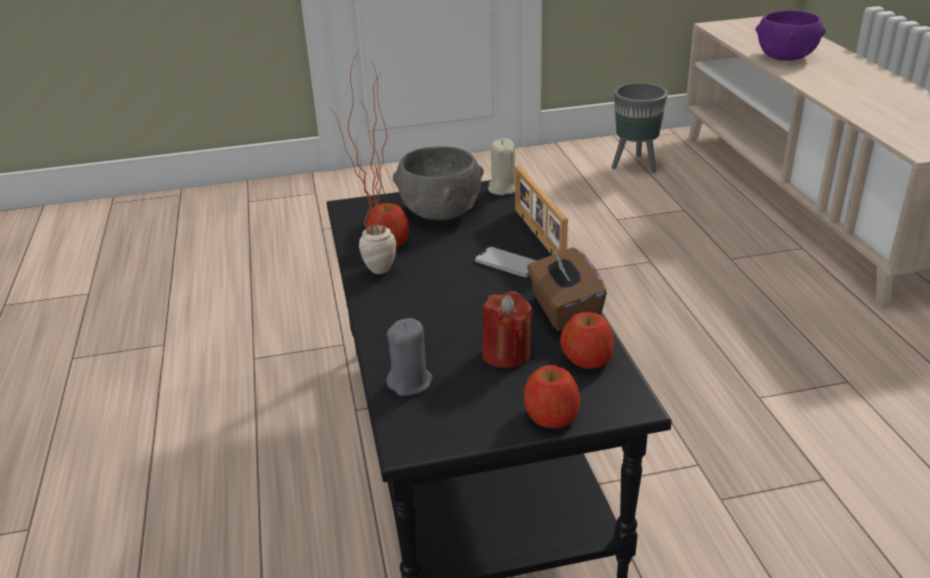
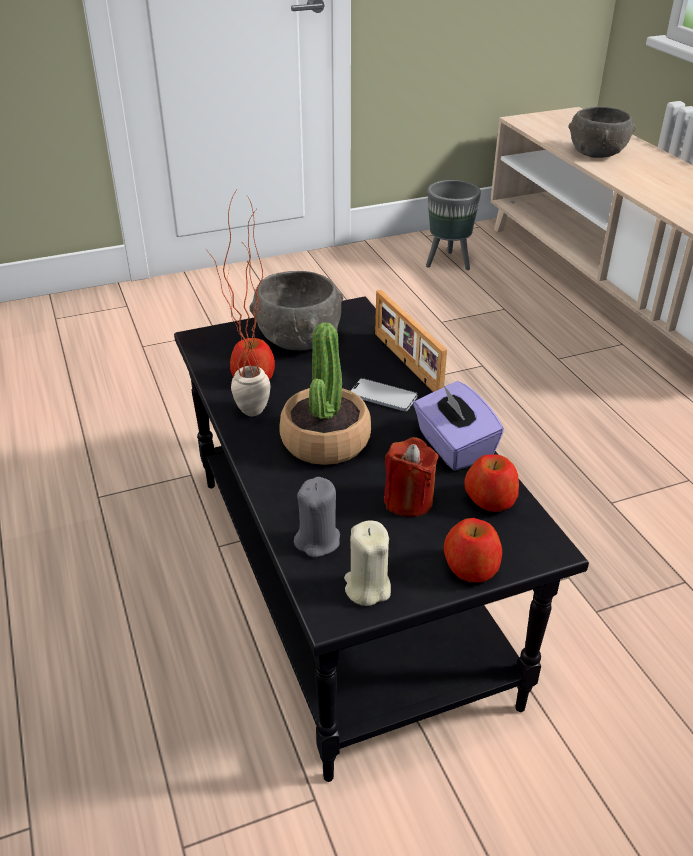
camera: 10 degrees left, 5 degrees up
(441, 298) = (325, 441): none -> potted plant
(502, 189) = (356, 310): beige candle -> beige candle (367, 587)
(563, 310) = (453, 447): brown tissue box -> purple tissue box
(785, 56) = (596, 153): purple bowl -> grey bowl

